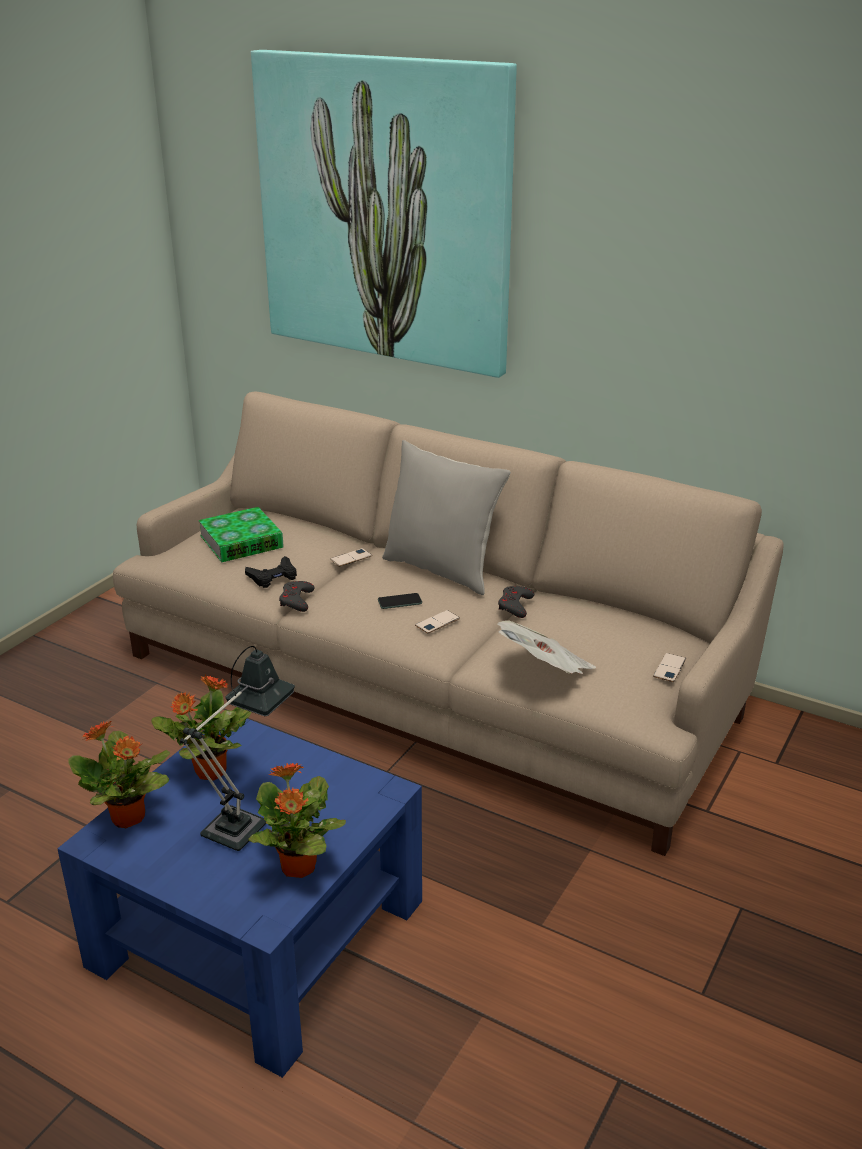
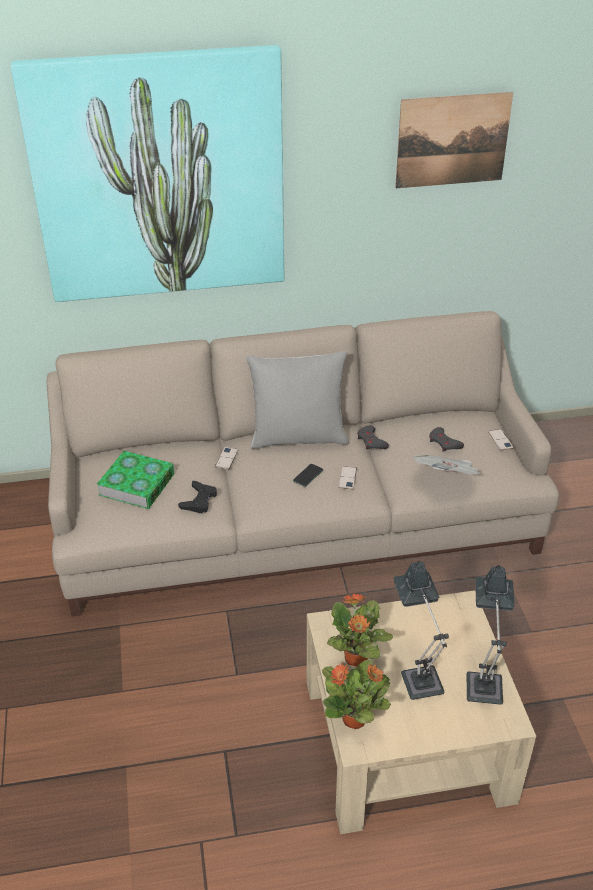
camera: 40 degrees left, 10 degrees up
(258, 933) = (406, 740): blue coffee table -> beige coffee table
(296, 600) = (236, 510): grey game controller -> grey game controller (444, 443)
(298, 868) = (483, 680): potted plant -> table lamp
(733, 234) = (452, 140): none -> picture

